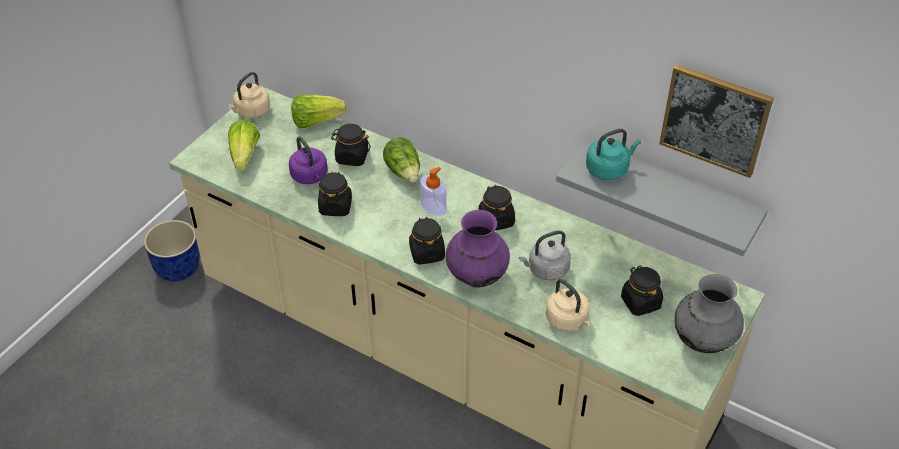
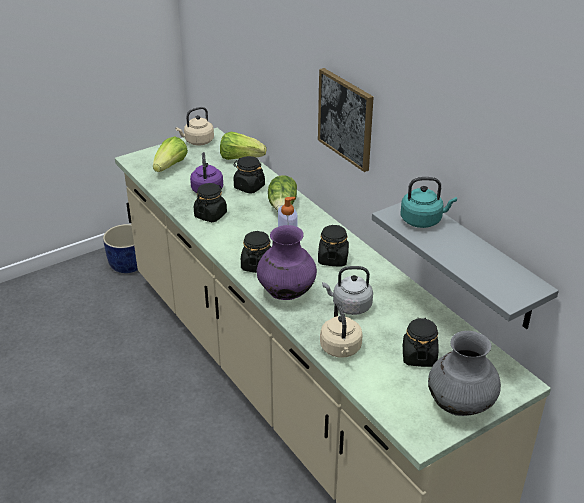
camera: 25 degrees right, 10 degrees down
(715, 119) = (517, 179): picture -> picture (346, 118)

